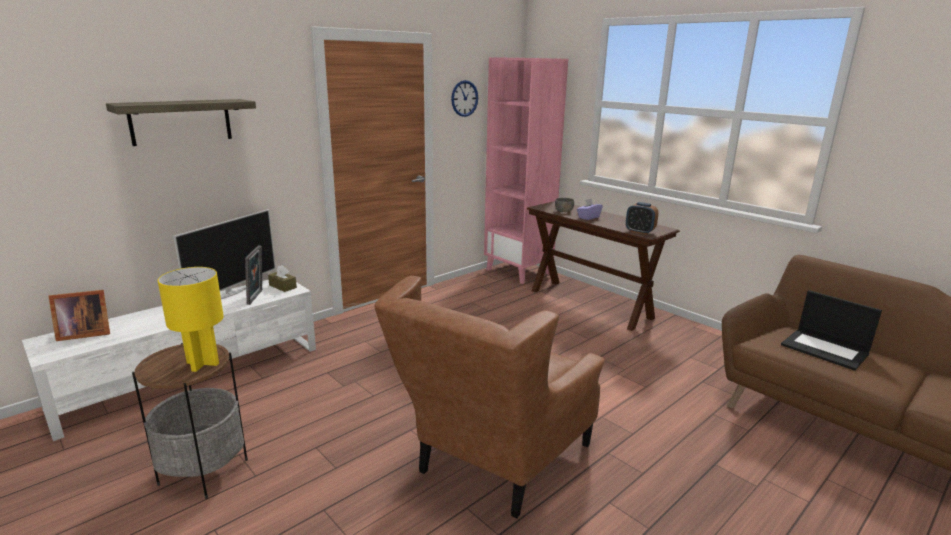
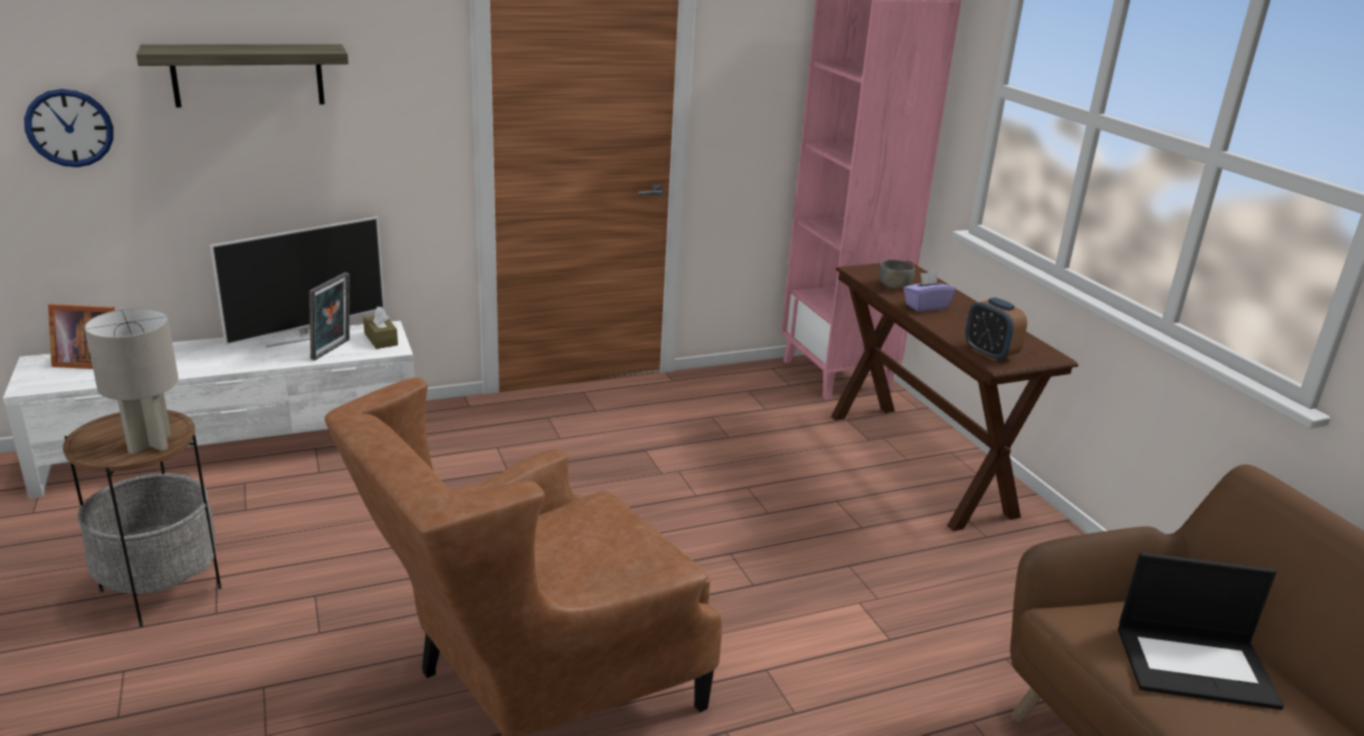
camera: 20 degrees right, 5 degrees up
(203, 363) = (150, 444): yellow table lamp -> grey table lamp
(464, 98) = (761, 55): wall clock -> wall clock (69, 128)
(825, 349) = (1196, 665): laptop -> laptop turned 60 degrees counterclockwise

